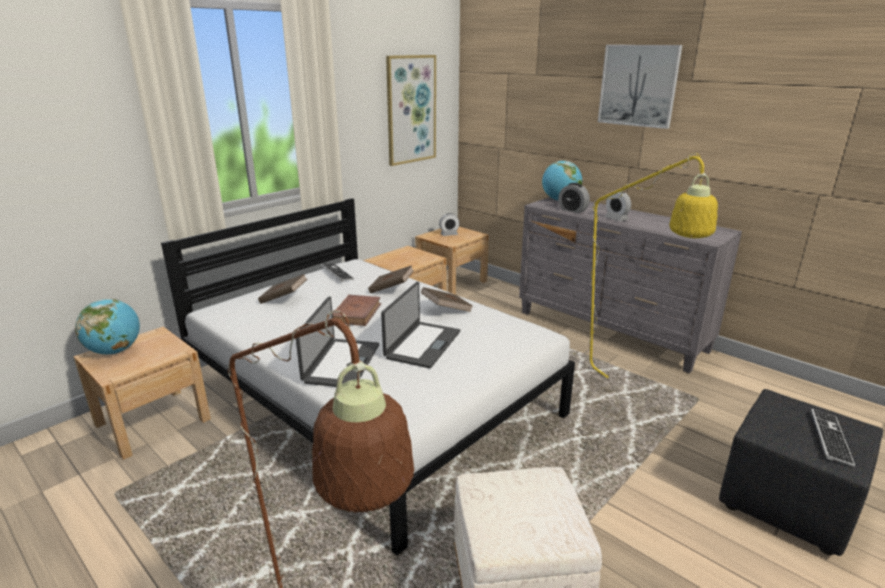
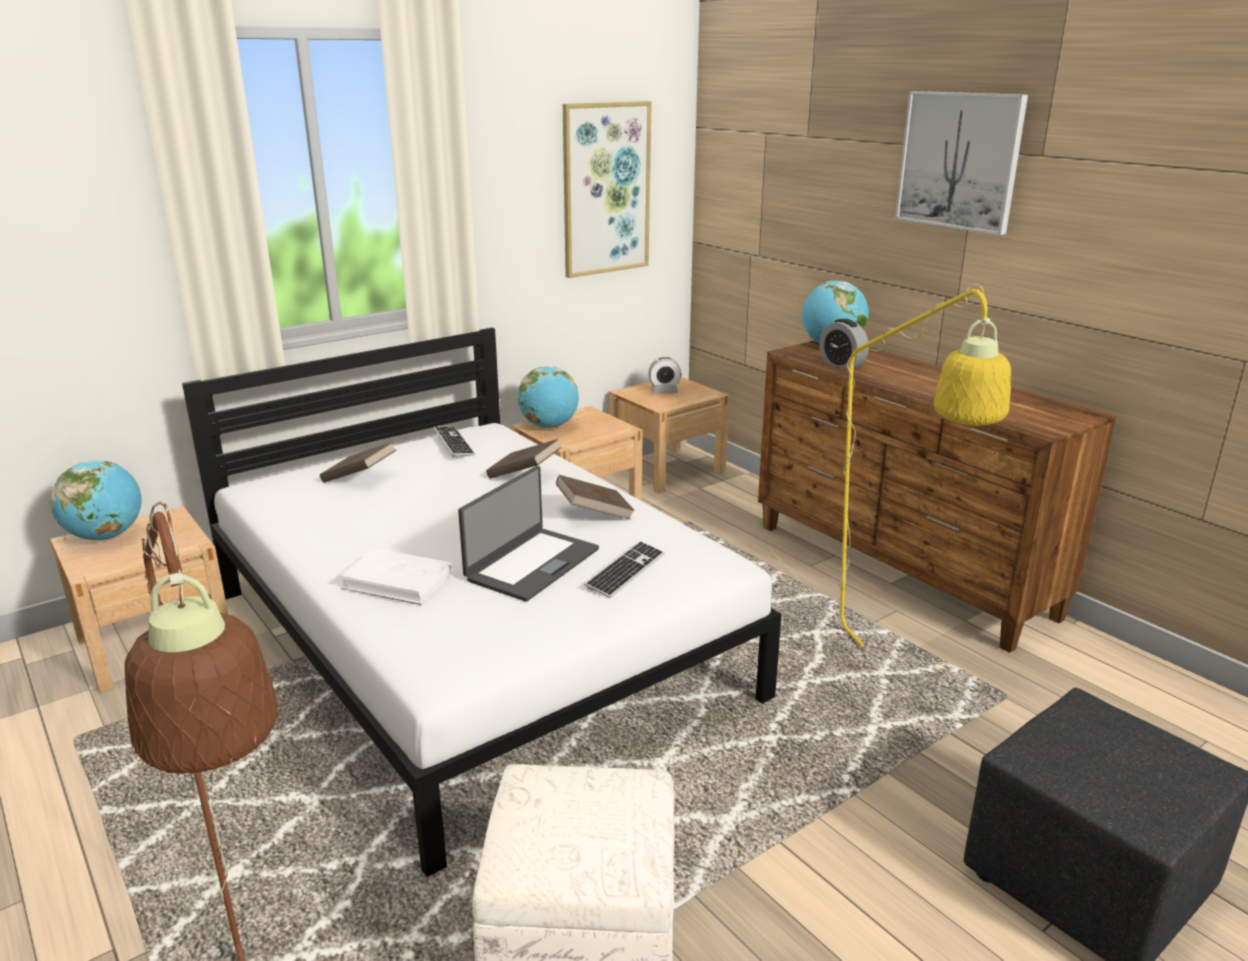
camera: 10 degrees right, 0 degrees up
(341, 363) = (398, 581): laptop -> white book
(356, 313) = (455, 507): brown book -> none
(388, 259) = (549, 426): none -> globe
(610, 331) = (900, 571): grey dresser -> brown dresser
(616, 219) = (906, 383): alarm clock -> none
(830, 438) = (1146, 779): keyboard -> keyboard (625, 571)

